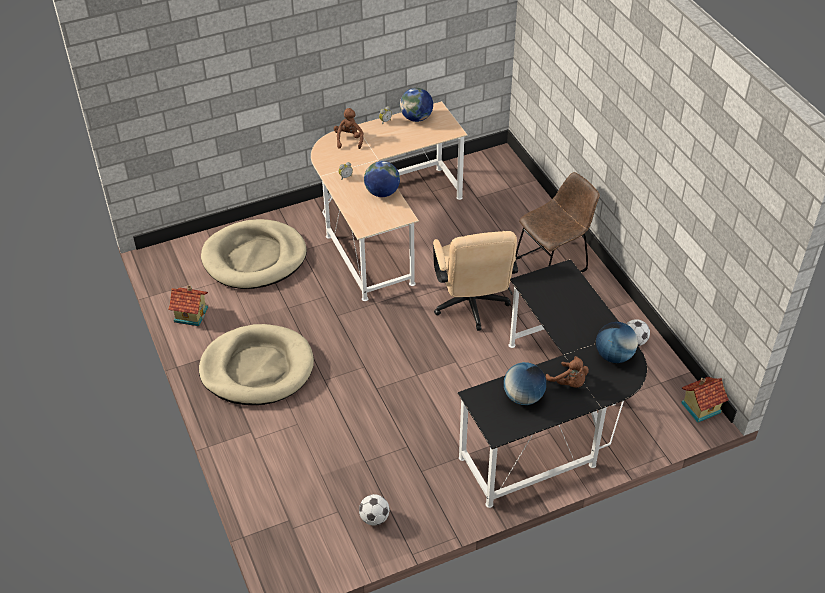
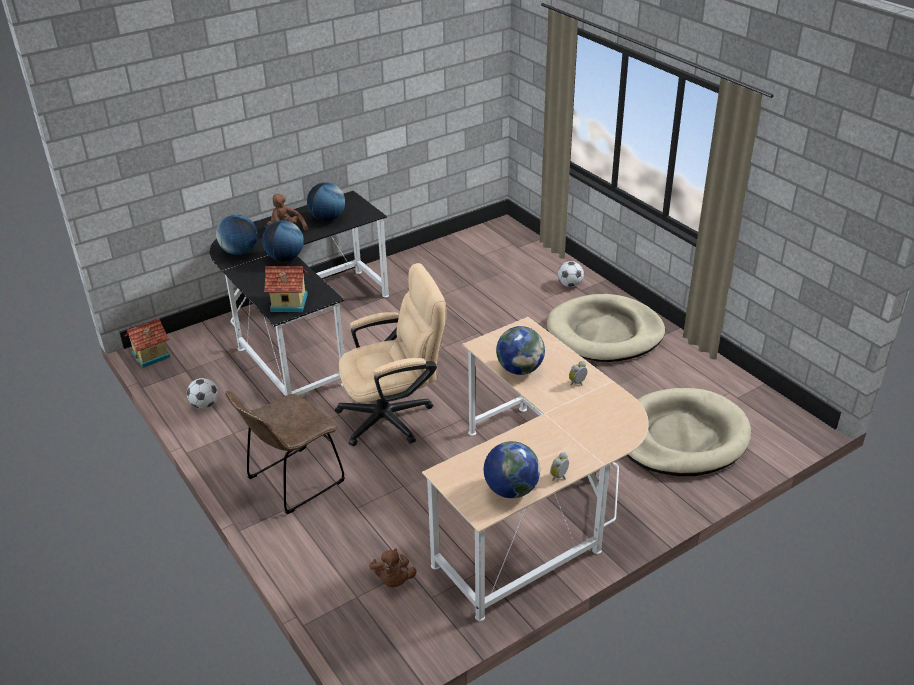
camera: 170 degrees right, 10 degrees down
(191, 314) = (708, 369): toy house -> toy house (289, 303)
(349, 139) = (601, 438): brown plush toy -> brown plush toy (393, 580)
(374, 518) = (451, 255): football -> football (570, 285)
(471, 307) = (394, 416): beige office chair -> beige office chair turned 90 degrees clockwise
(566, 339) = (285, 258): none -> globe

